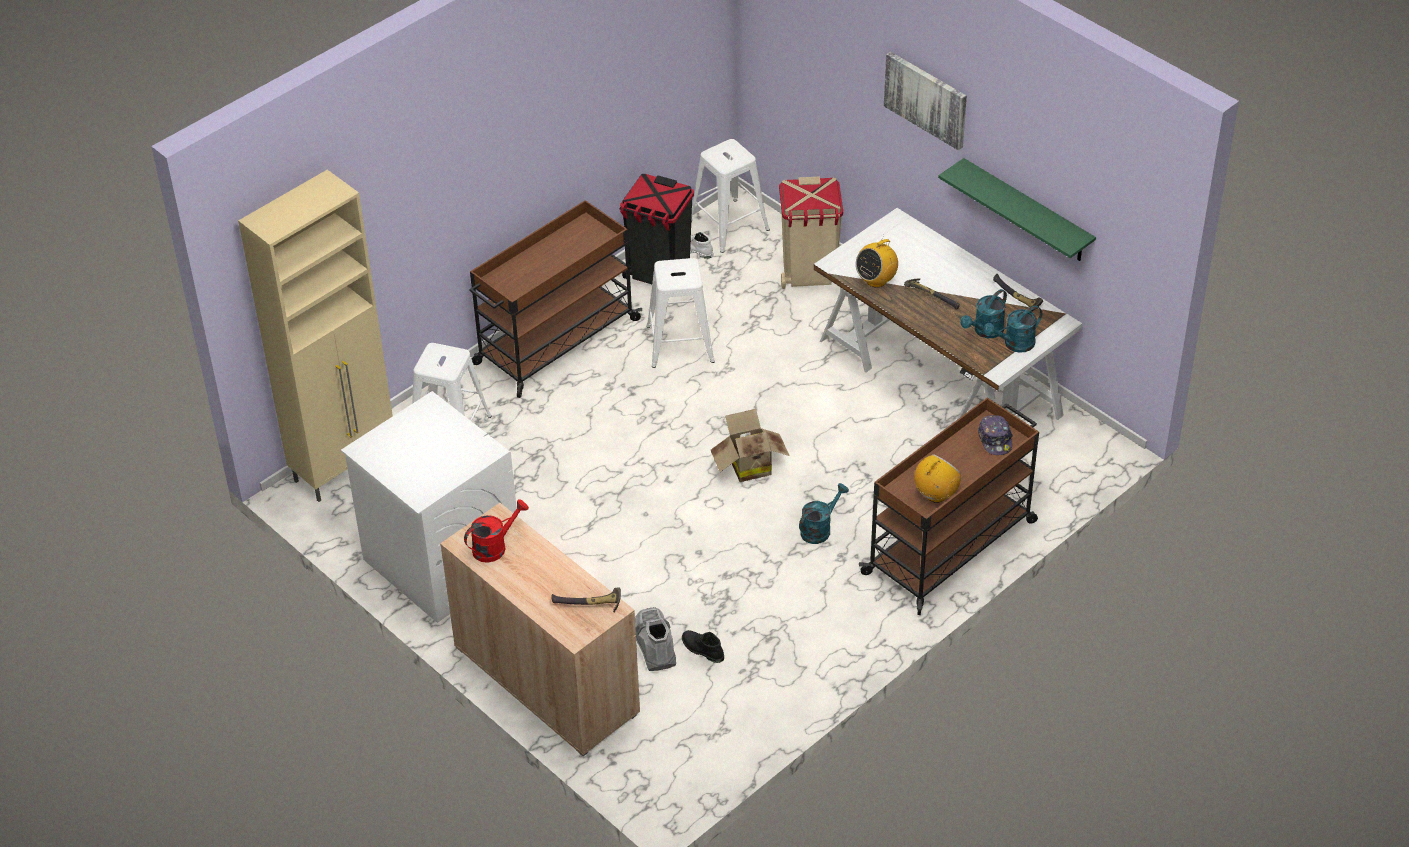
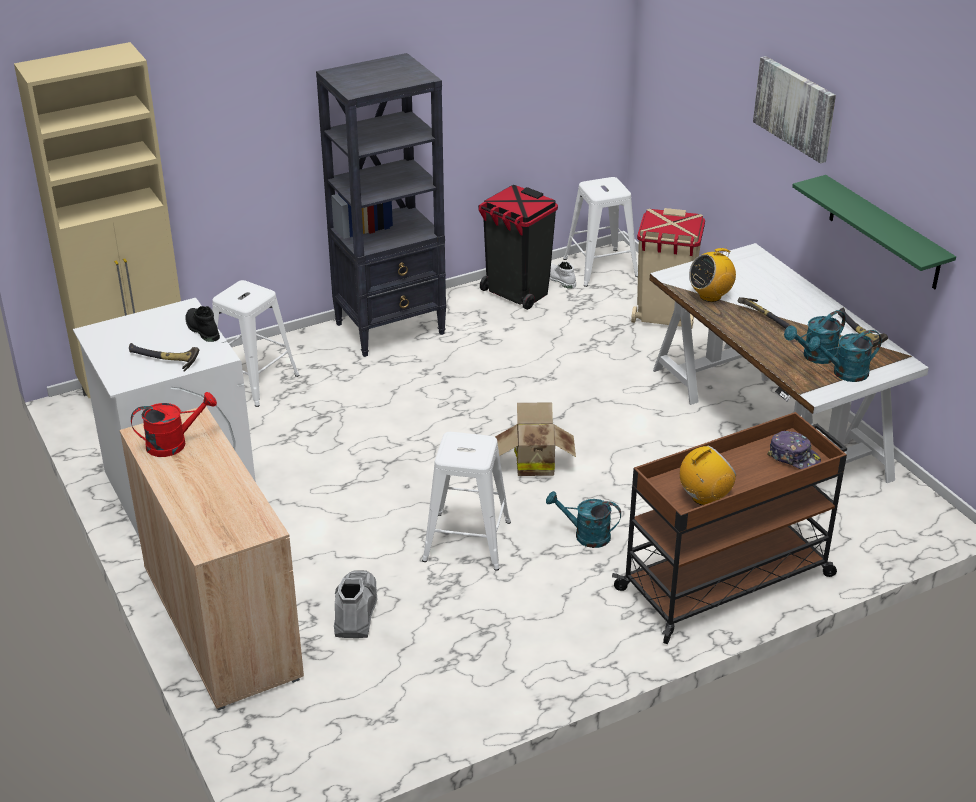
camera: 15 degrees right, 10 degrees down
(555, 342) = (391, 328): brown cart -> black bookcase
(589, 605) = (240, 519): hammer -> hammer (164, 361)
(681, 343) = (512, 349): white stool -> white stool (468, 540)
(702, 650) = (404, 628): black boot -> black boot (201, 329)
(819, 529) = (585, 535): turquoise watering can -> turquoise watering can turned 135 degrees counterclockwise
(995, 439) = (793, 457): cap -> cap turned 60 degrees counterclockwise

